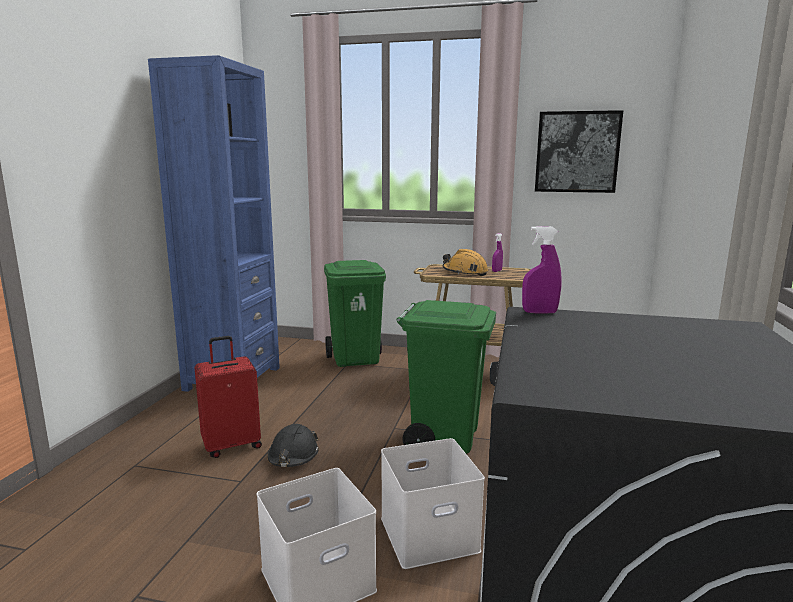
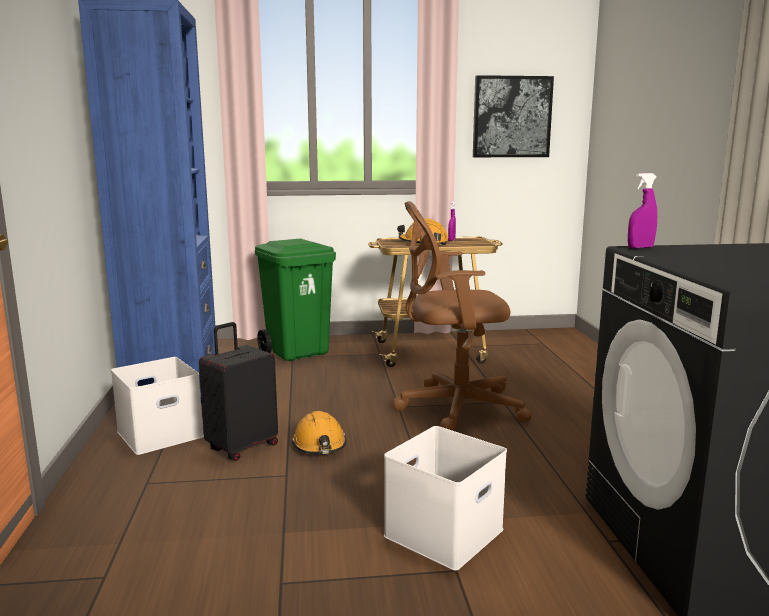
camera: 20 degrees left, 0 degrees up
(232, 445) = (242, 447): red suitcase -> black suitcase
(293, 456) = (319, 445): black hard hat -> orange hard hat
(430, 532) = (508, 480): white storage box -> white storage box (161, 433)
(444, 438) = (454, 407): green trash can -> brown office chair

